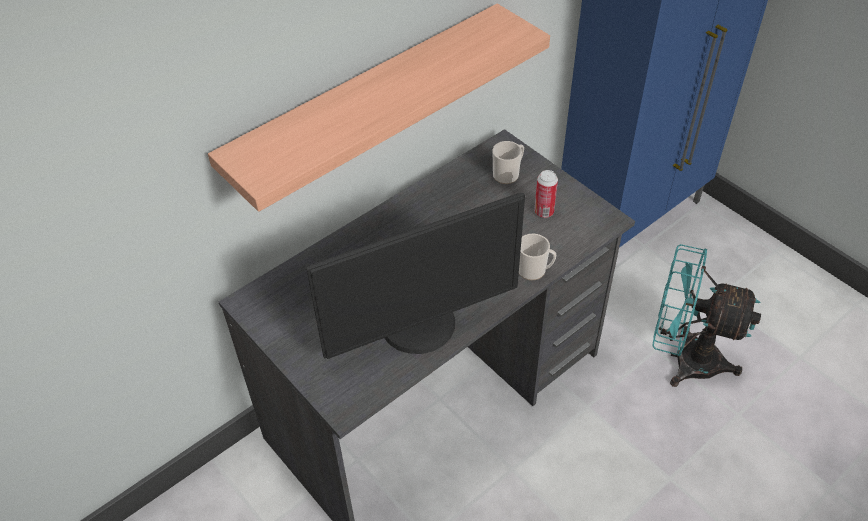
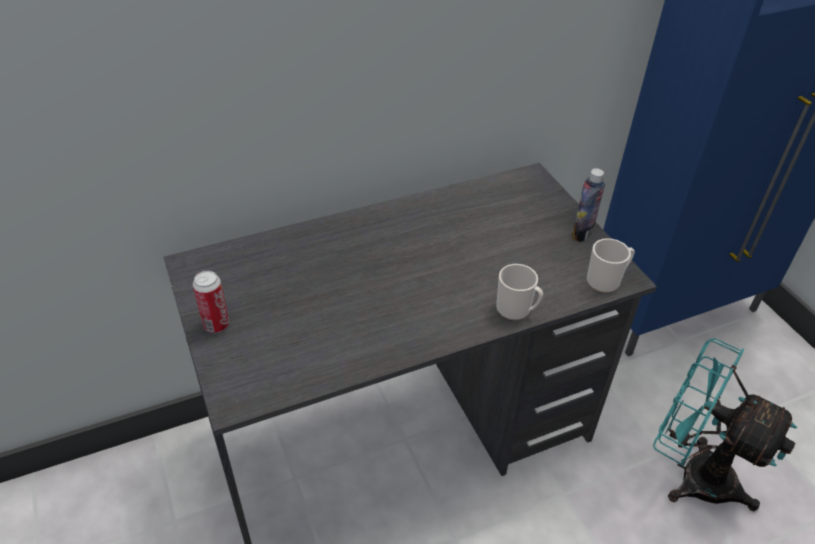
camera: 15 degrees right, 5 degrees down
(367, 107) = (373, 83): shelf -> none
(419, 326) = (360, 336): monitor -> none
(508, 174) = (526, 205): mug -> mug (606, 281)
(544, 212) = (551, 252): can -> can (216, 325)
(562, 189) = (582, 233): none -> bottle

